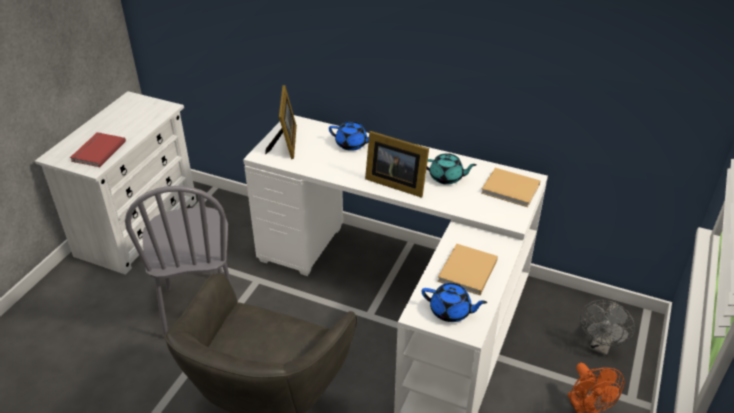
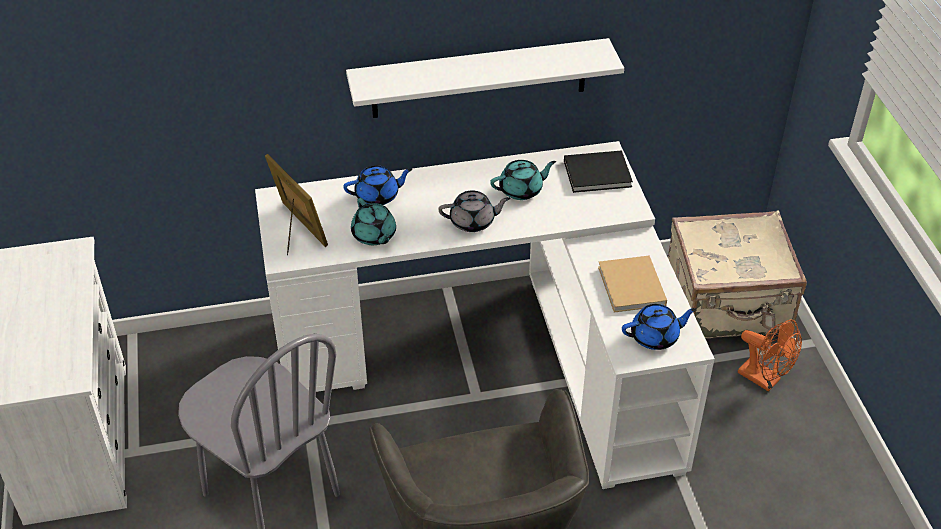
camera: 35 degrees left, 5 degrees up
(97, 151) = (47, 354): red book -> none
(326, 165) = (374, 235): none -> turquoise teapot
(395, 182) = (473, 222): picture frame -> grey teapot
(445, 84) = (479, 78): none -> white shelf
(512, 189) = (599, 173): beige book -> black book
(600, 346) = (727, 306): grey fan -> beige suitcase

